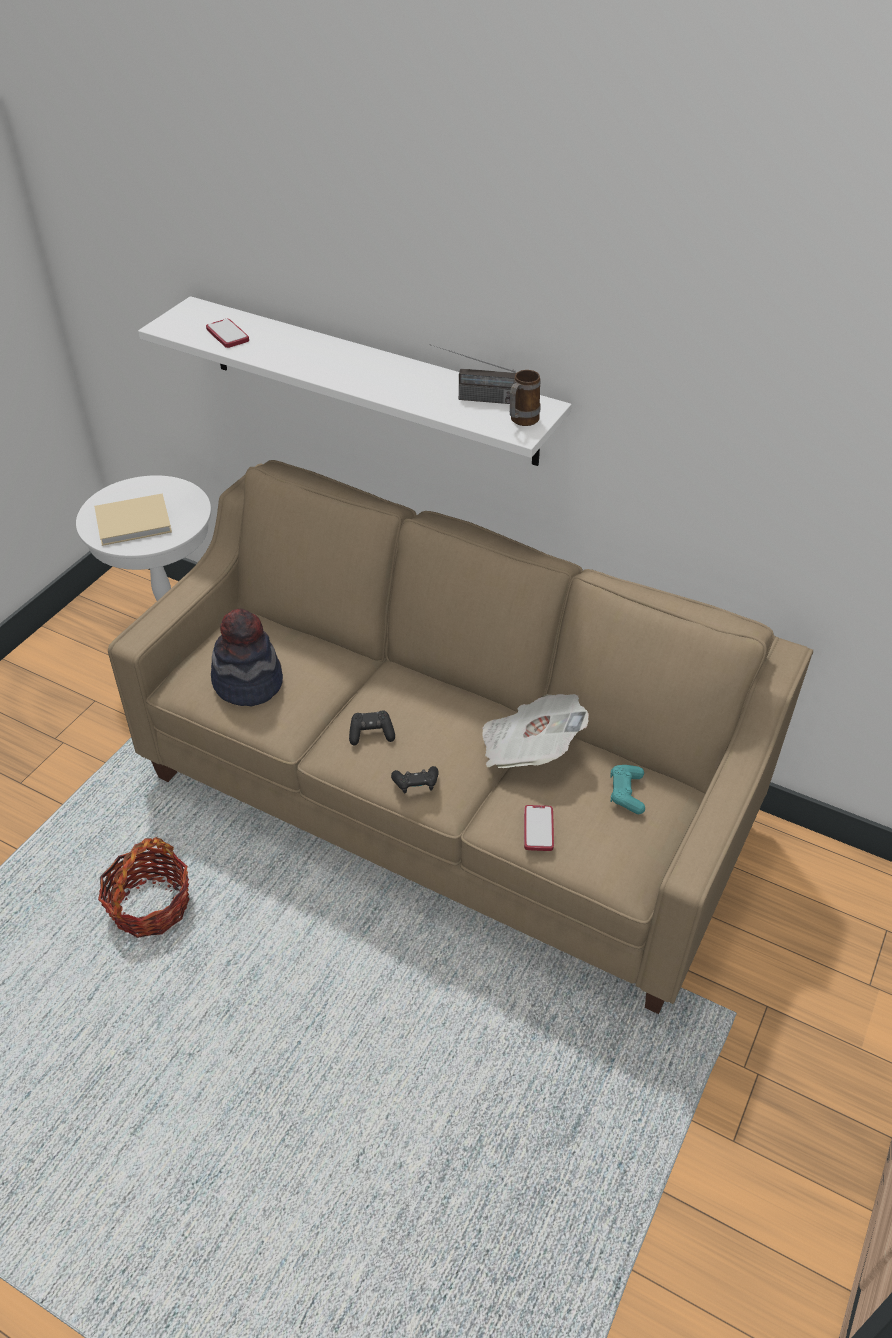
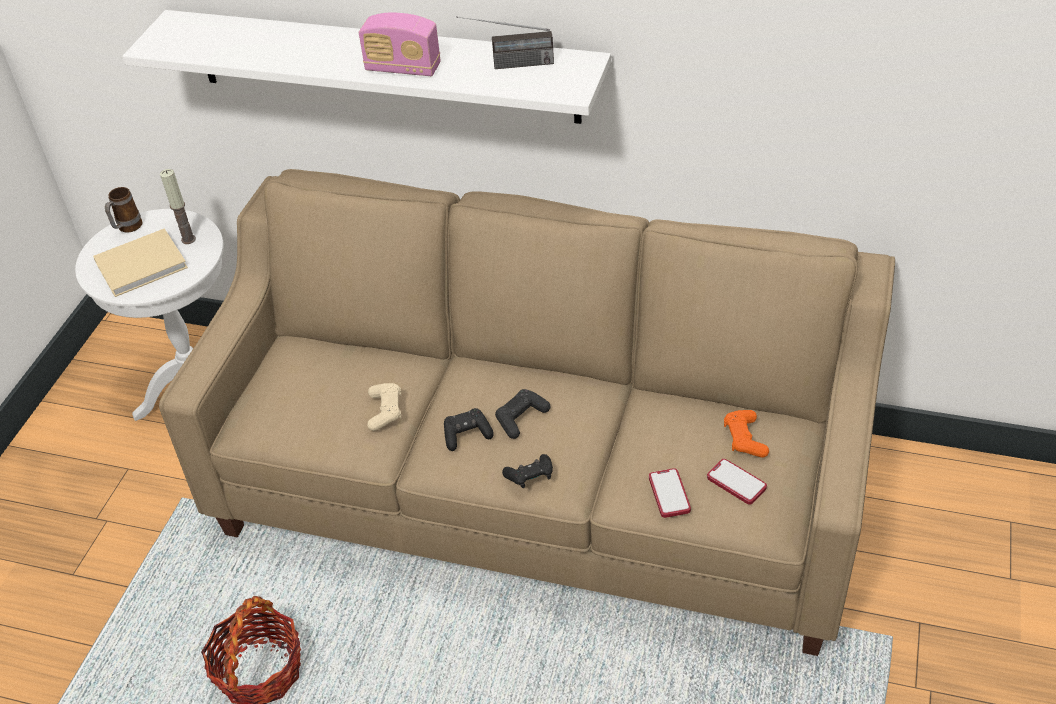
camera: 10 degrees left, 0 degrees up
(181, 507) = (188, 239): none -> candle
(227, 335) = (223, 44): phone -> phone (736, 482)
(248, 682) = (318, 410): hat -> none
(306, 696) = (385, 411): none -> beige game controller
(376, 384) = (403, 68): none -> radio
(425, 728) = (521, 418): none -> black game controller
(521, 421) = (567, 80): mug -> mug (127, 228)
(529, 749) = (633, 416): newspaper -> none
(626, 793) = (744, 439): turquoise game controller -> orange game controller

